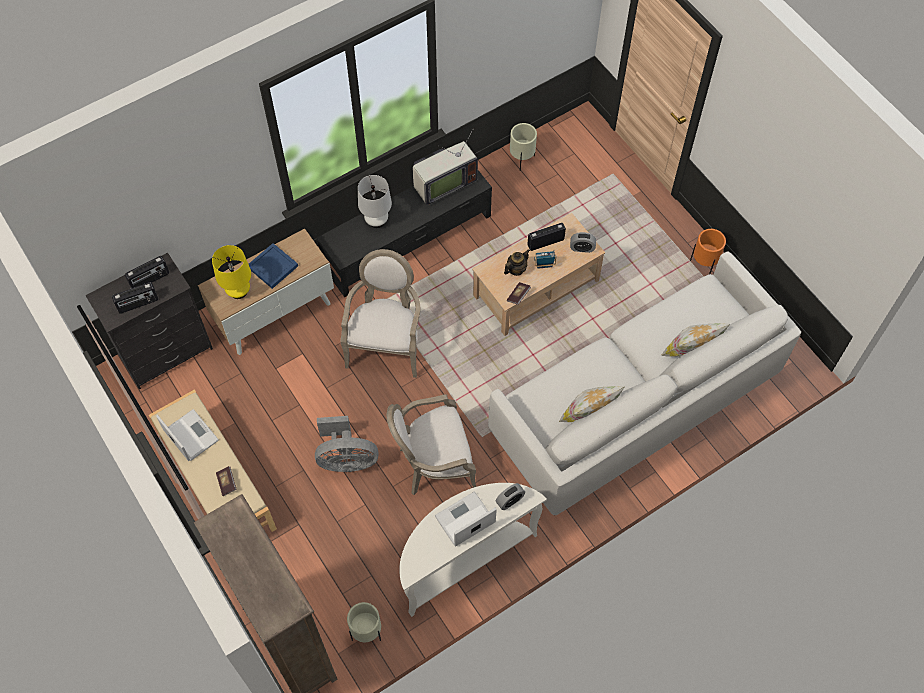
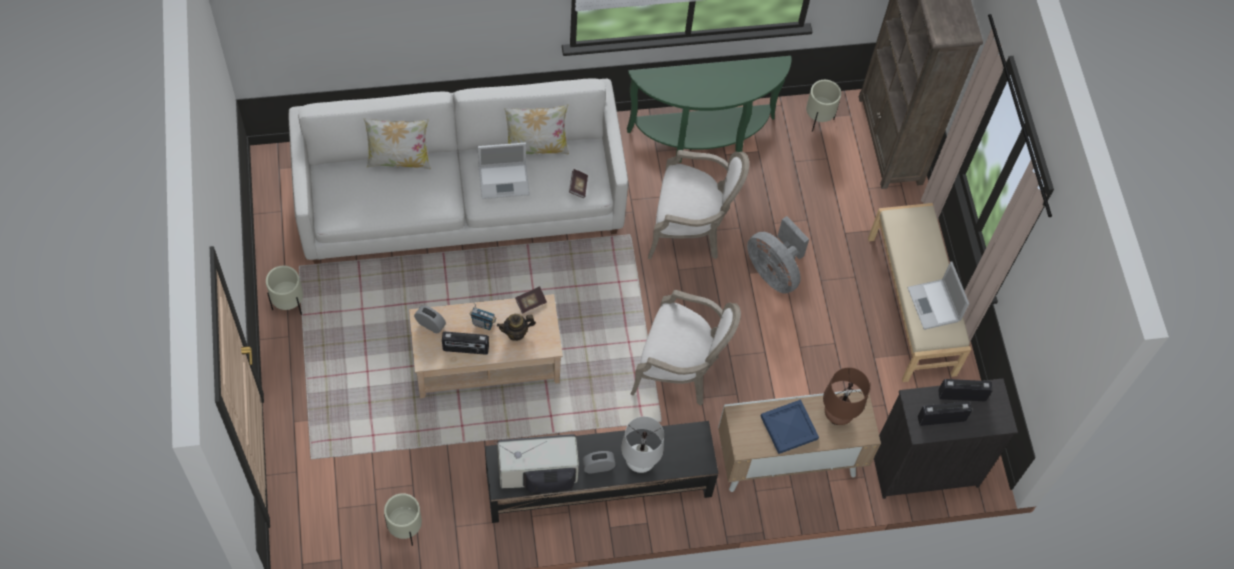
camera: 160 degrees left, 0 degrees up
(227, 483) = (911, 244): book -> book (578, 186)
(238, 291) = (837, 415): yellow table lamp -> brown table lamp
(346, 459) = (774, 272): grey fan -> grey fan turned 150 degrees counterclockwise
(386, 343) = (680, 371): armchair -> armchair turned 105 degrees counterclockwise
(463, 559) = (703, 139): white console table -> green console table
(464, 520) = (711, 84): laptop -> laptop (505, 180)
(510, 500) = (662, 82): alarm clock -> alarm clock (598, 467)
(704, 264) = (289, 304): orange planter -> beige planter

